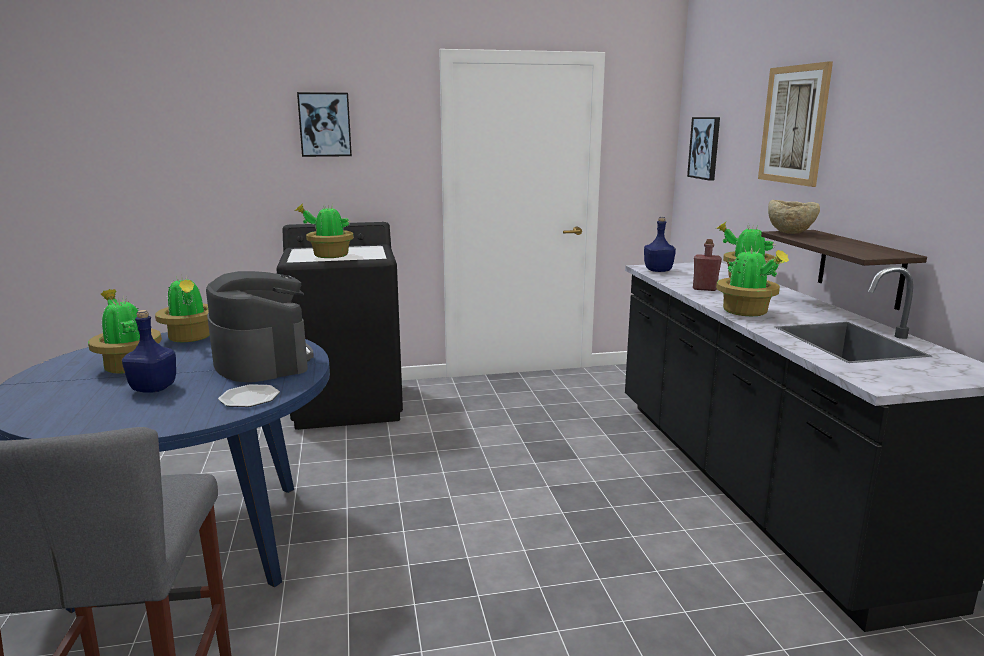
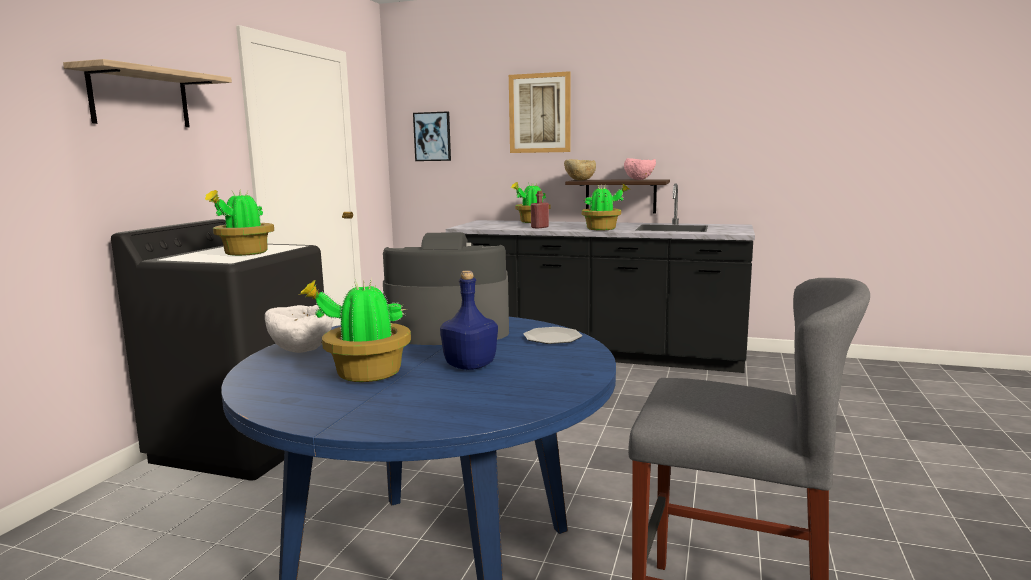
camera: 60 degrees left, 5 degrees down
(190, 338) = (302, 350): potted plant -> white bowl
(325, 124) = (140, 98): picture -> shelf
(658, 270) = (477, 227): blue bottle -> none
(864, 248) = (639, 179): none -> pink bowl

